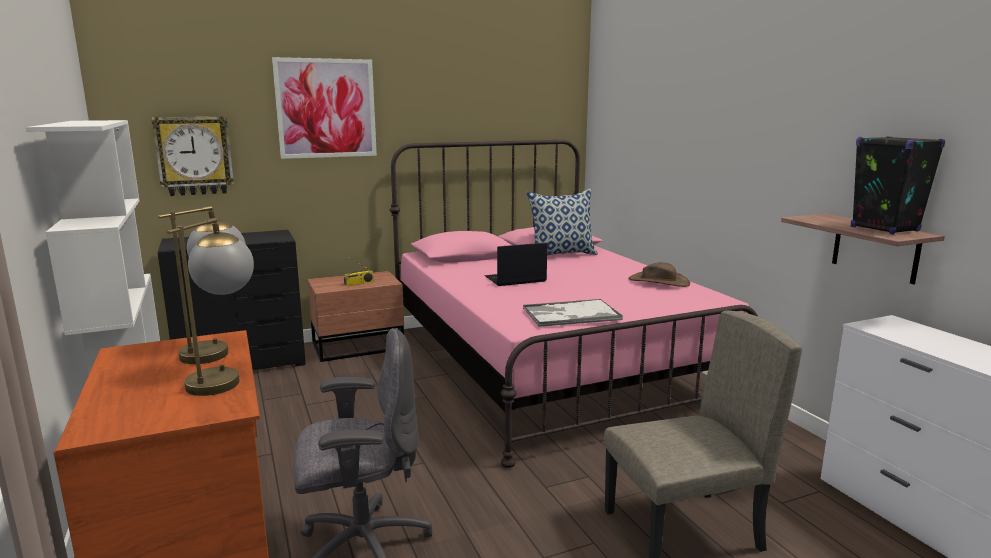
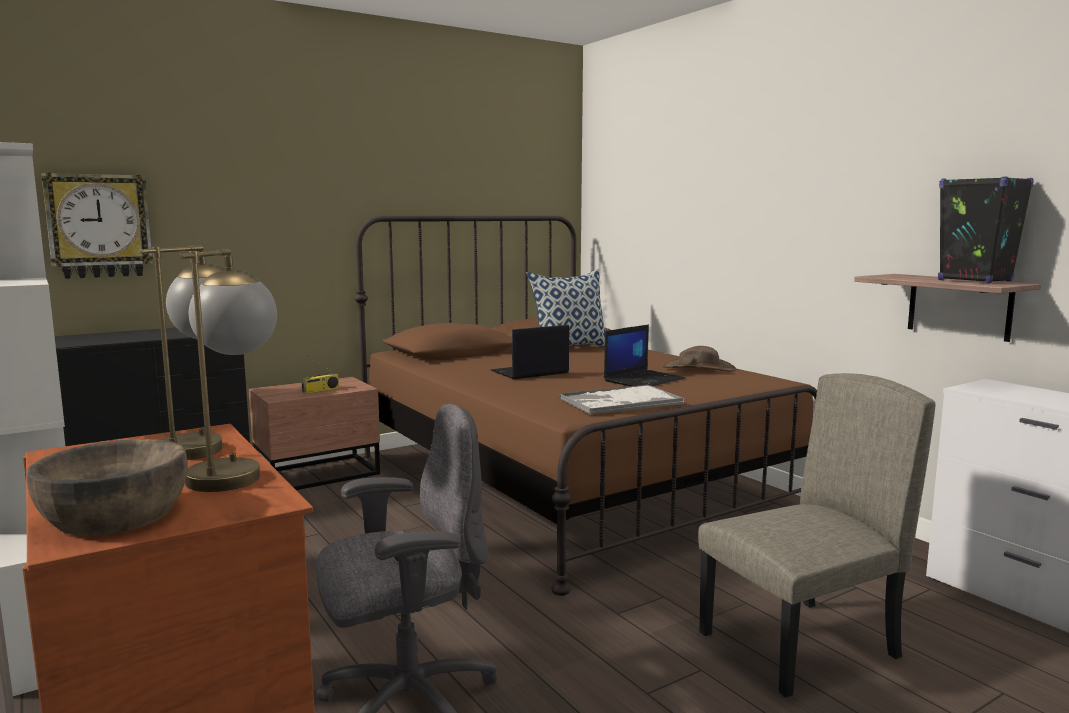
camera: 10 degrees left, 5 degrees down
(127, 412) = (115, 515): none -> brown bowl
(326, 108) = (274, 170): picture -> none
(549, 365) = (568, 481): pink bed -> brown bed
(604, 292) = (644, 380): none -> laptop

